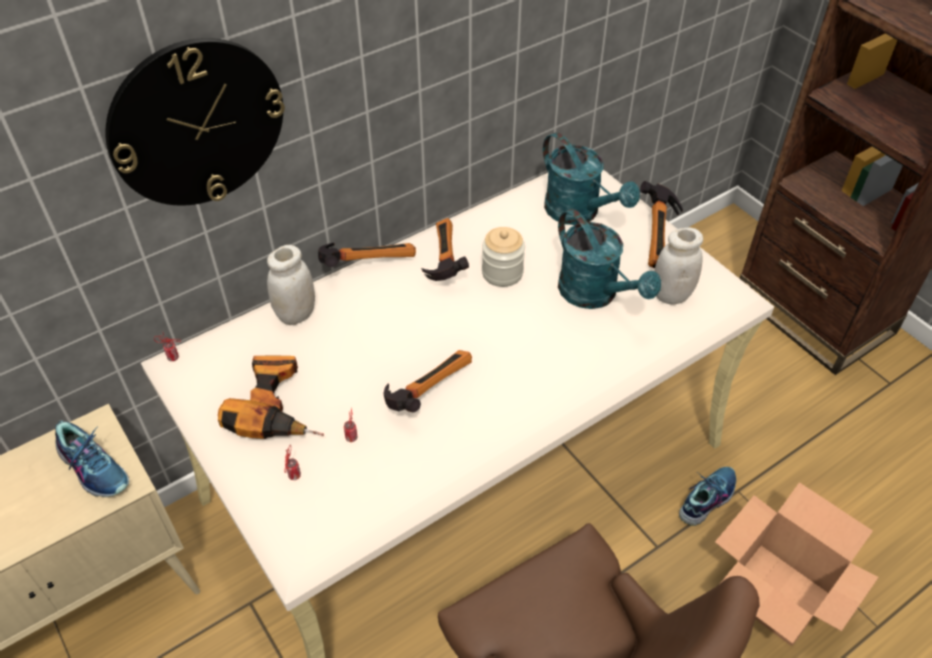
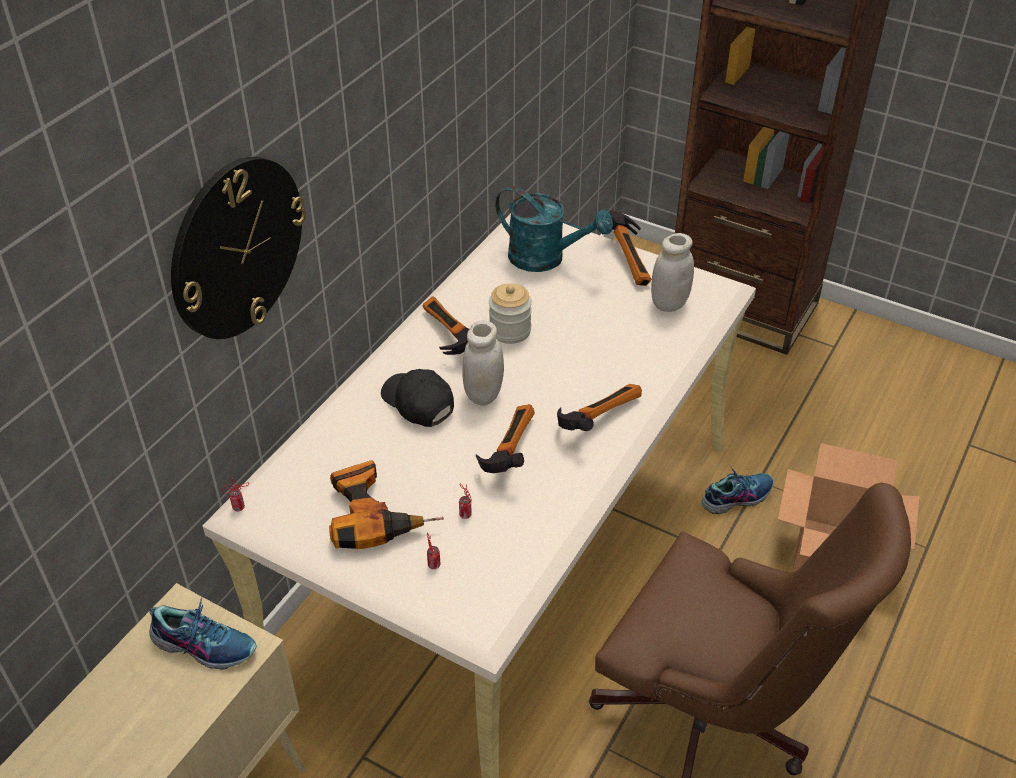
camera: 25 degrees left, 5 degrees down
(296, 314) = (337, 428): white jar -> white jar (483, 394)
(366, 262) = (374, 360): hammer -> hammer (596, 417)
(378, 315) = (418, 403): none -> black cap
(595, 295) = (605, 323): turquoise watering can -> none
(706, 498) = (736, 497): shoe -> shoe turned 45 degrees clockwise

